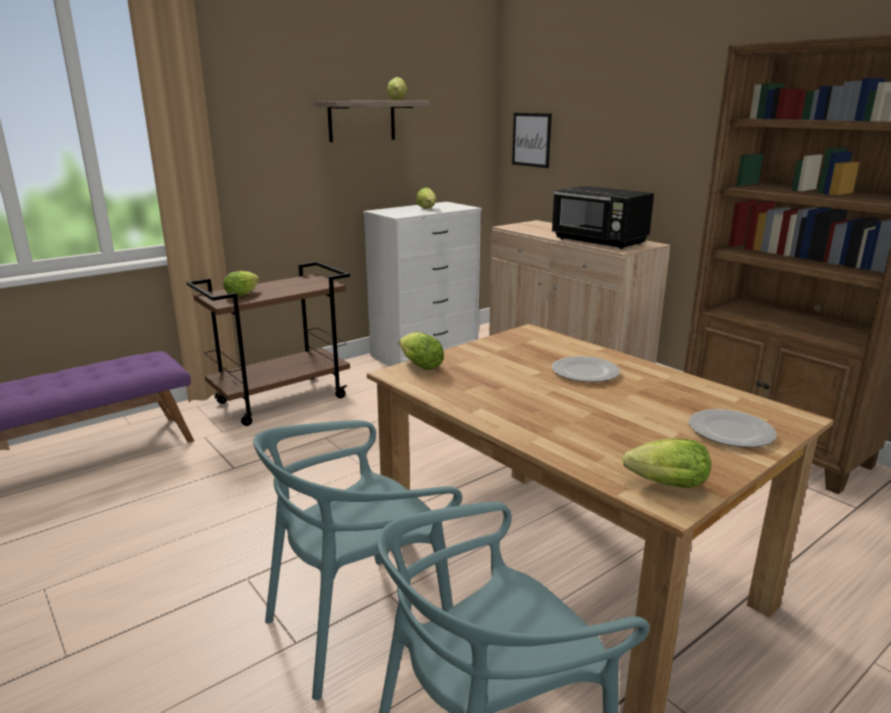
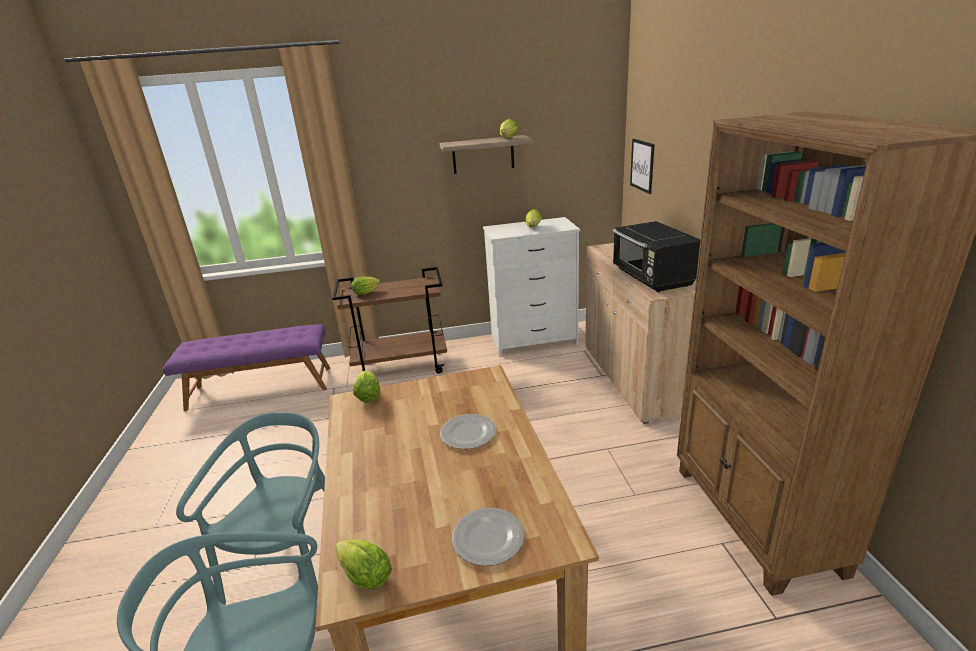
camera: 30 degrees right, 5 degrees up
(359, 625) = (293, 568): turquoise chair -> turquoise chair turned 105 degrees clockwise

